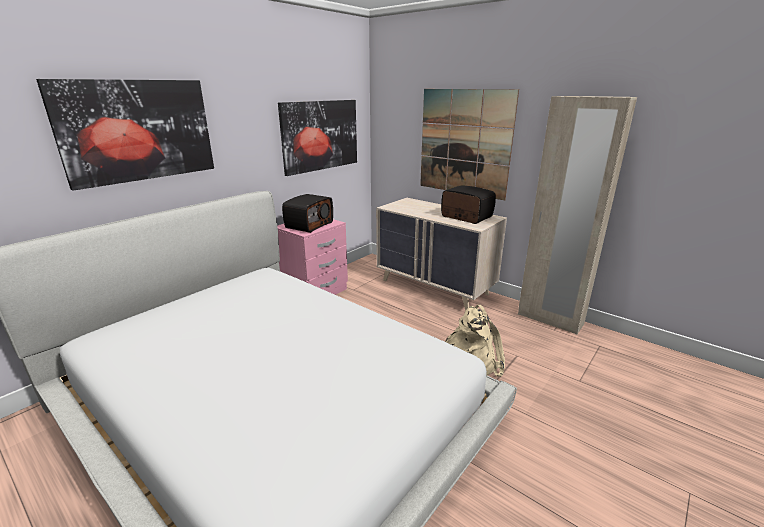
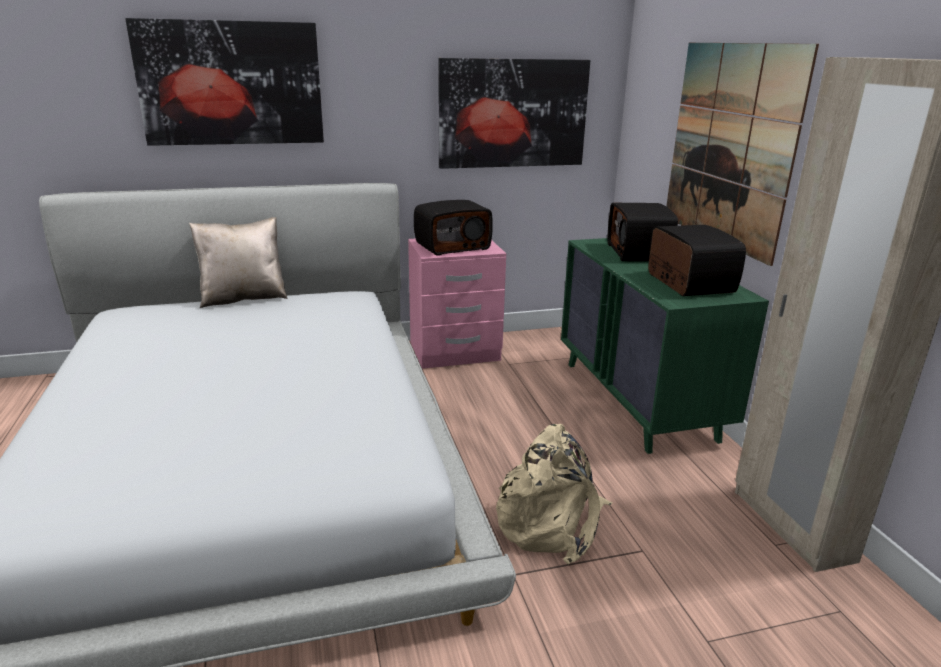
camera: 35 degrees right, 0 degrees up
(190, 296) = (243, 298): none -> beige pillow
(420, 207) = (639, 252): none -> radio
(435, 287) = (638, 400): beige dresser -> green dresser

